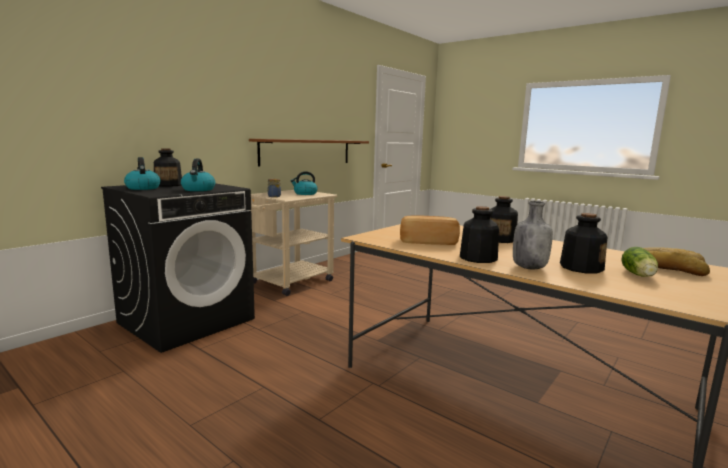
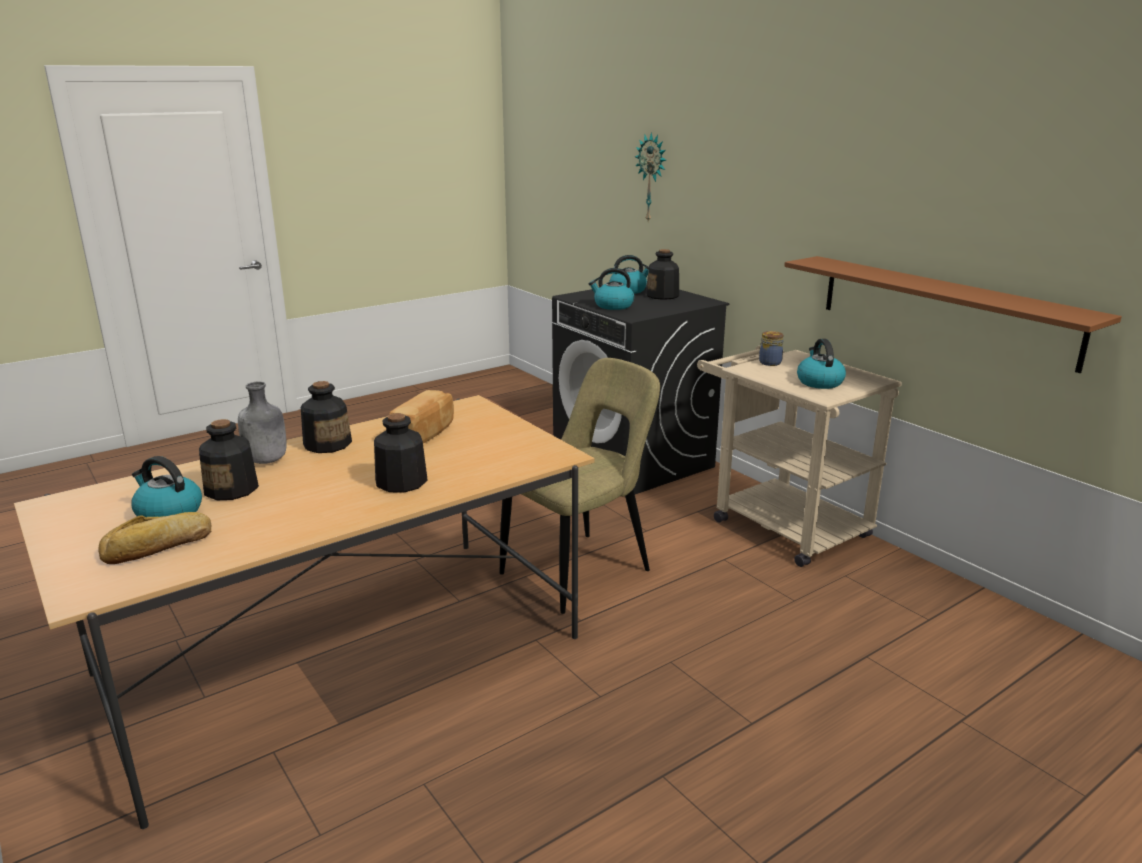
camera: 105 degrees right, 10 degrees up
(87, 94) = (652, 178): none -> wall clock
(360, 325) = (581, 570): none -> beige chair
(639, 275) = (168, 513): lettuce -> kettle

